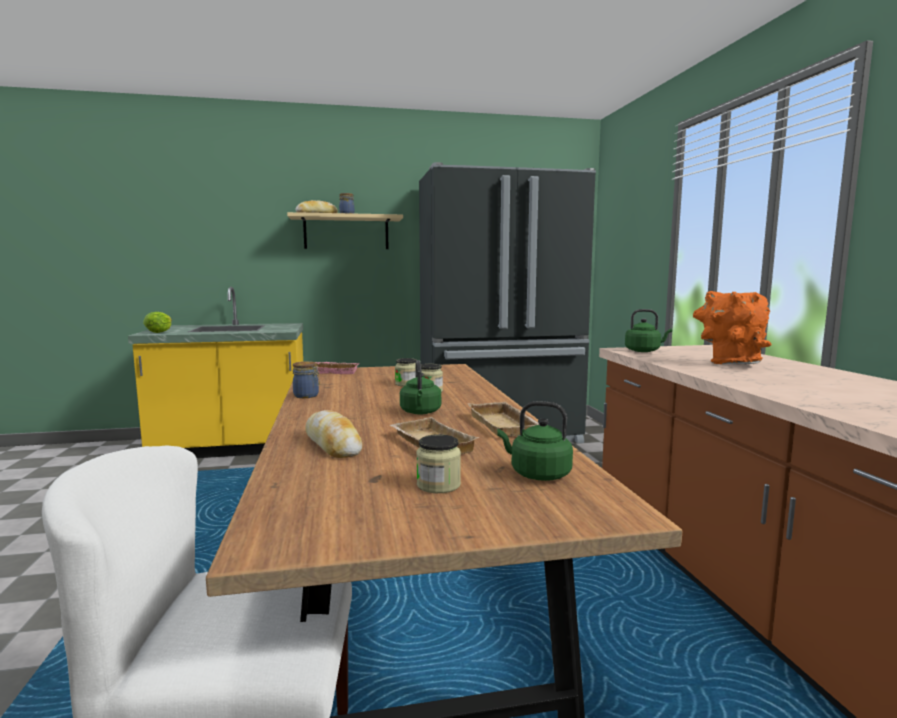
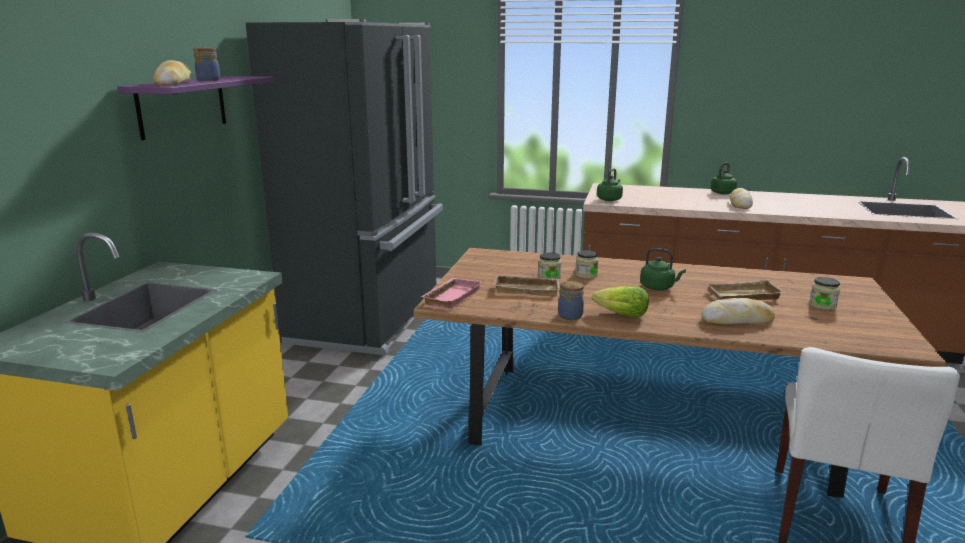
camera: 65 degrees left, 10 degrees up
(159, 332) = (99, 352): lettuce -> lettuce (621, 315)
(346, 232) = (183, 106): beige shelf -> purple shelf
(505, 425) = (705, 273): beige tray -> beige tray (527, 289)
(537, 474) = (805, 284): green kettle -> green kettle (721, 193)
(728, 364) = (675, 198): orange vase -> none
(787, 384) = (740, 204): none -> bread

